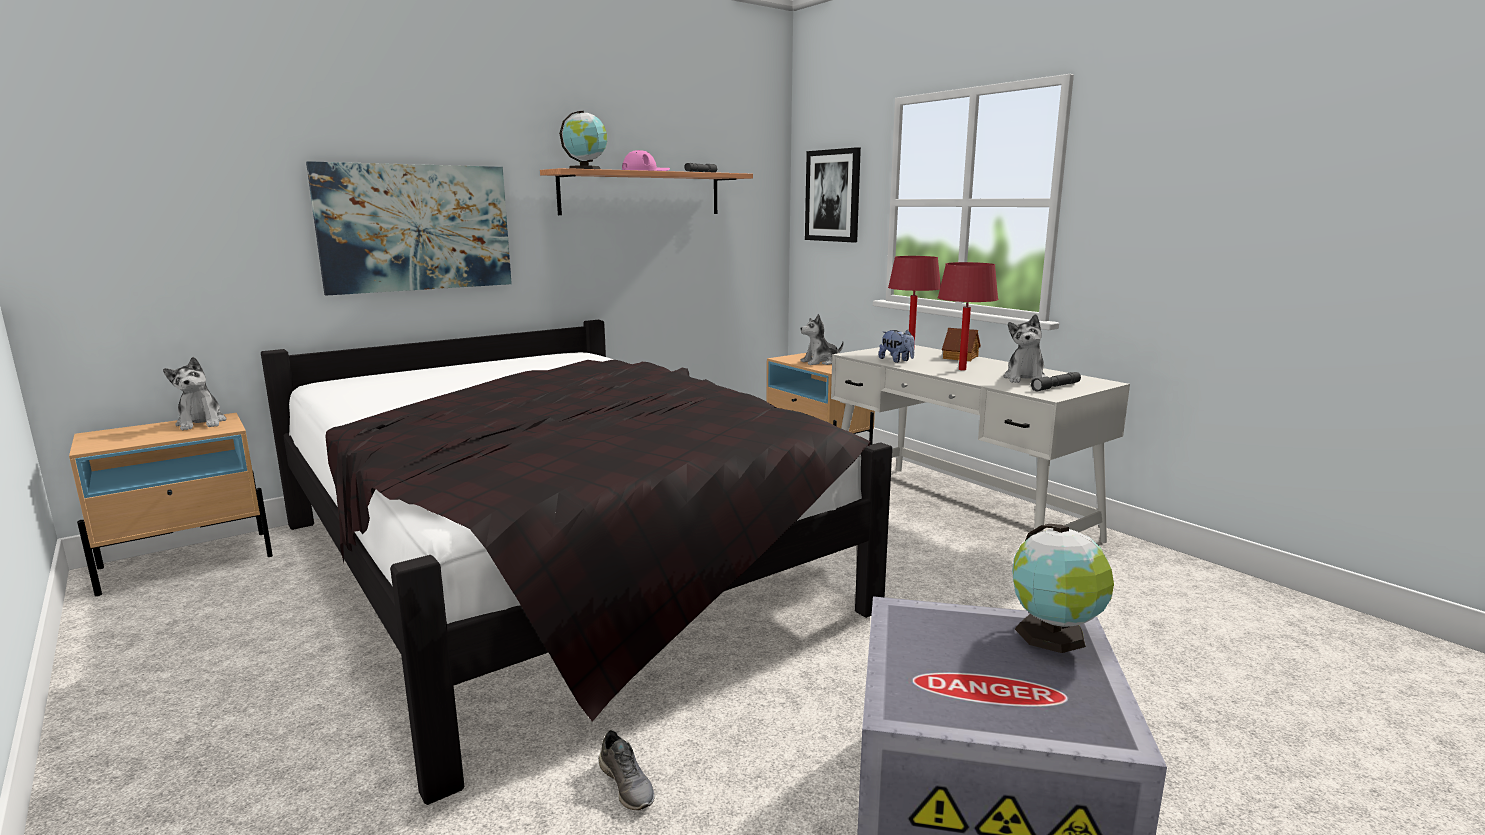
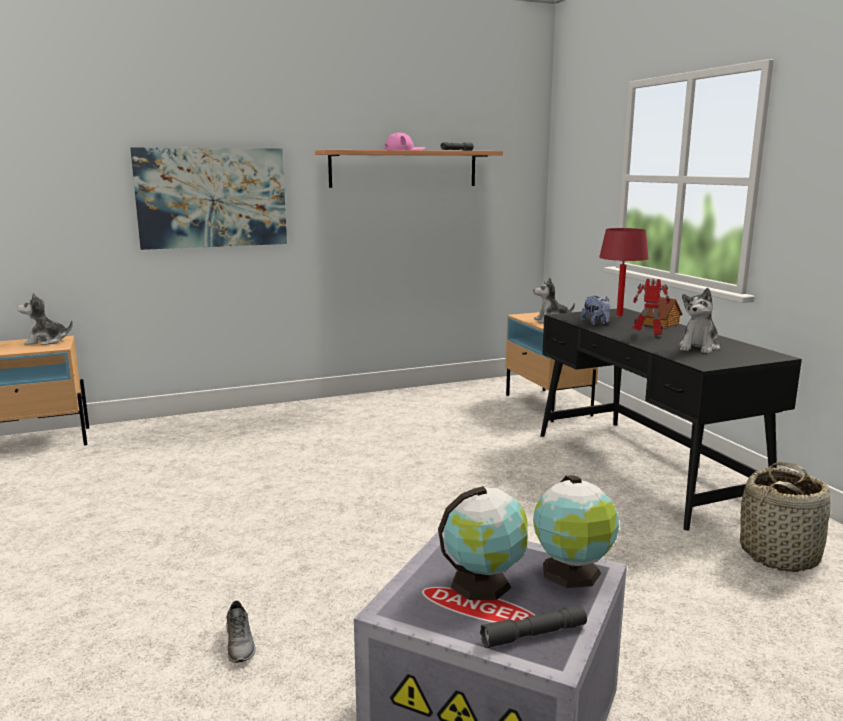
camera: 15 degrees right, 0 degrees up
(201, 423) = (46, 341): plush toy -> plush toy turned 90 degrees clockwise
(556, 564) = (280, 473): black bed -> none
(586, 169) = (351, 149): globe -> globe (484, 583)
(833, 195) = (579, 170): picture -> none
(956, 514) = (644, 468): white desk -> black desk
(962, 369) = (648, 335): red table lamp -> toy robot
(1056, 387) = (720, 357): grey flashlight -> grey flashlight (534, 635)
(1137, 587) = (780, 554): none -> basket

